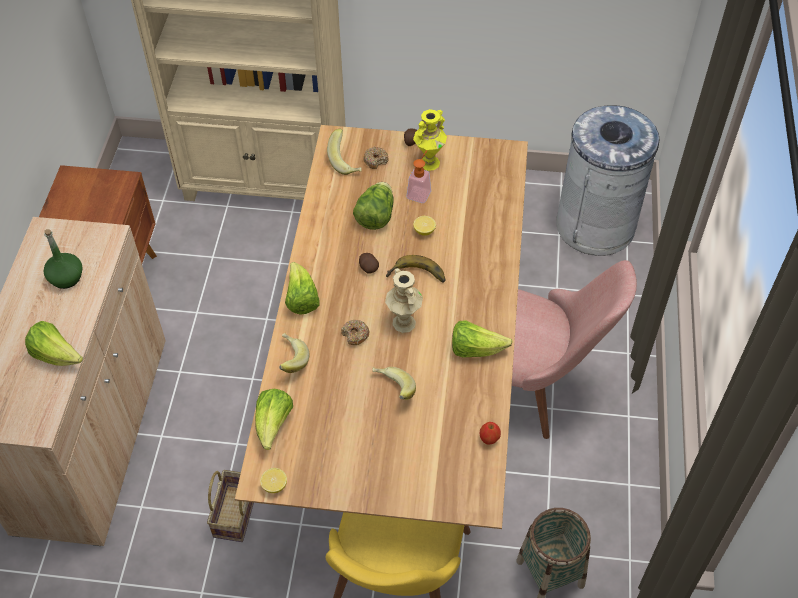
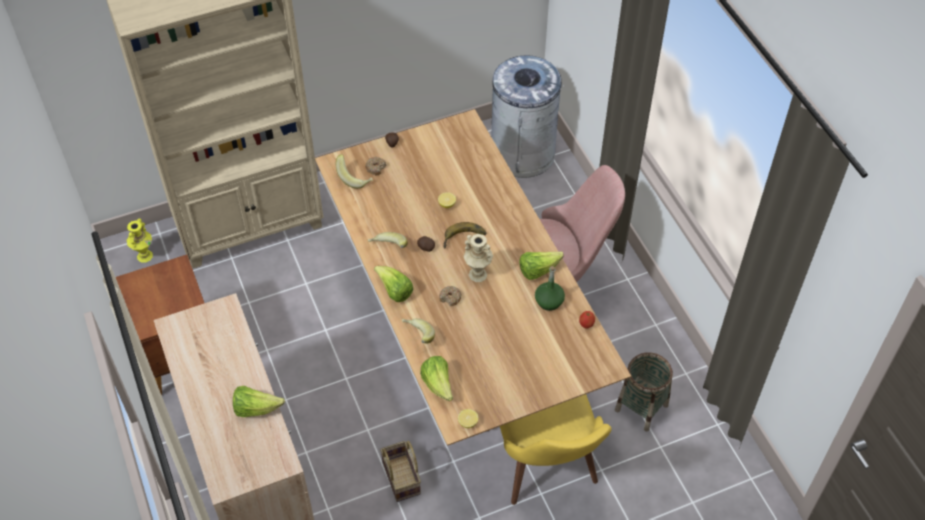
camera: 30 degrees left, 0 degrees up
(66, 277) = (218, 352): green bottle -> green bottle (549, 301)
(375, 216) = (405, 209): lettuce -> none
(392, 390) = (502, 323): banana -> banana (388, 248)
(420, 192) = (424, 177): soap dispenser -> none
(429, 162) = (415, 153): yellow vase -> yellow vase (144, 256)

